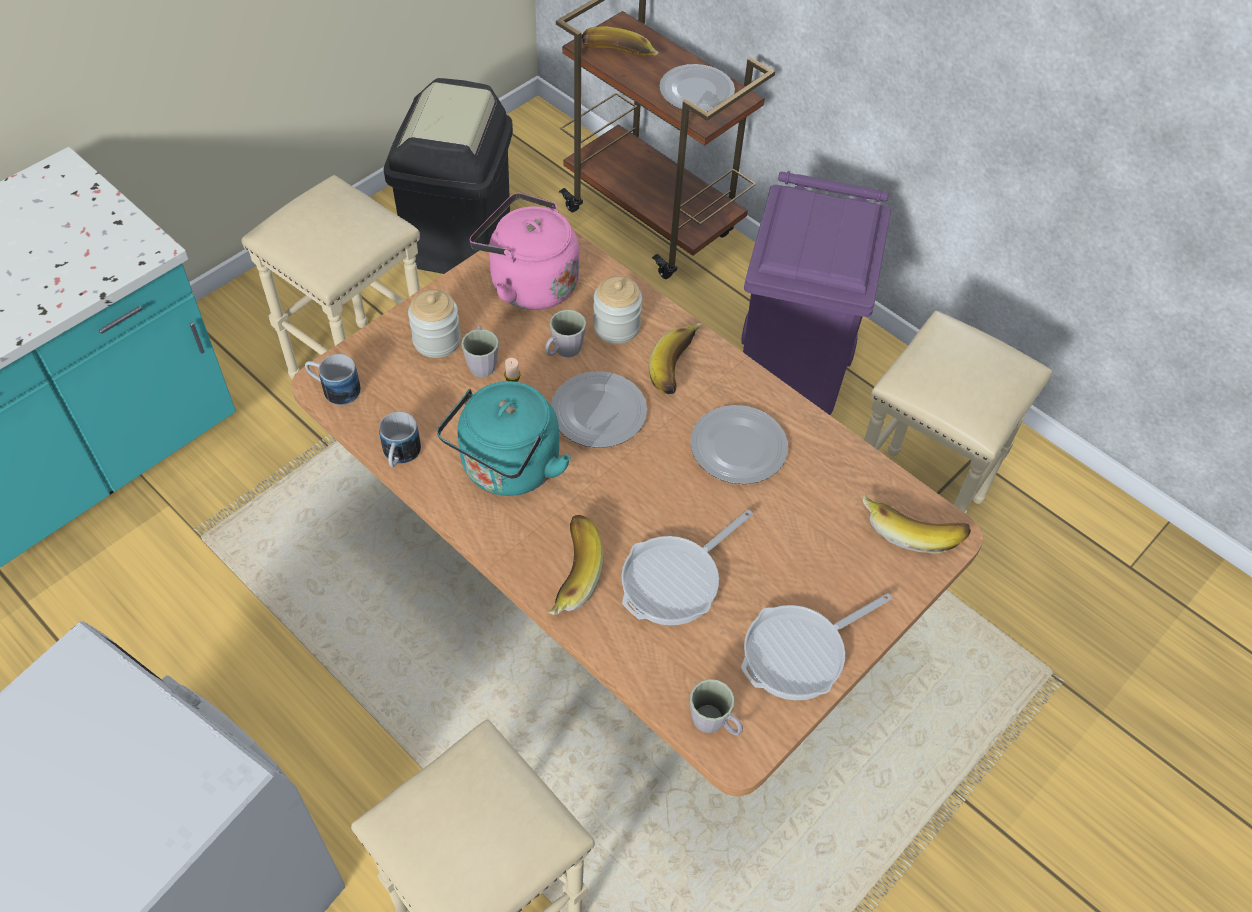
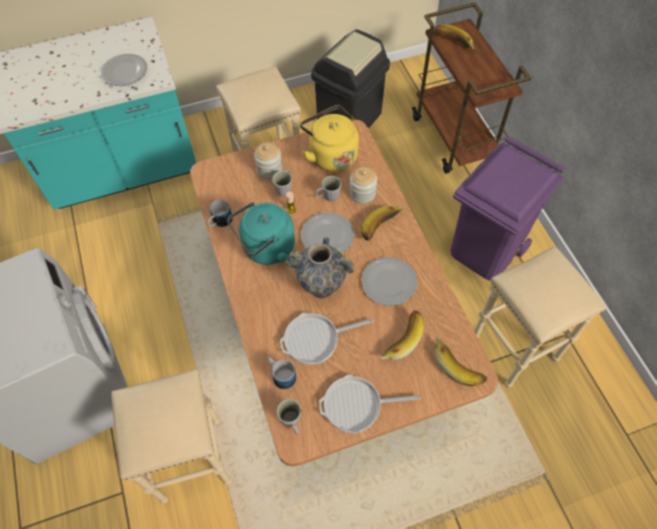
camera: 30 degrees right, 5 degrees up
(334, 389) = (208, 177): mug -> mug (281, 375)
(528, 283) = (331, 155): pink kettle -> yellow kettle
(568, 573) = (265, 314): banana -> banana (400, 338)
(637, 496) = (321, 287): none -> vase
(697, 91) = (485, 76): plate -> plate (125, 71)

